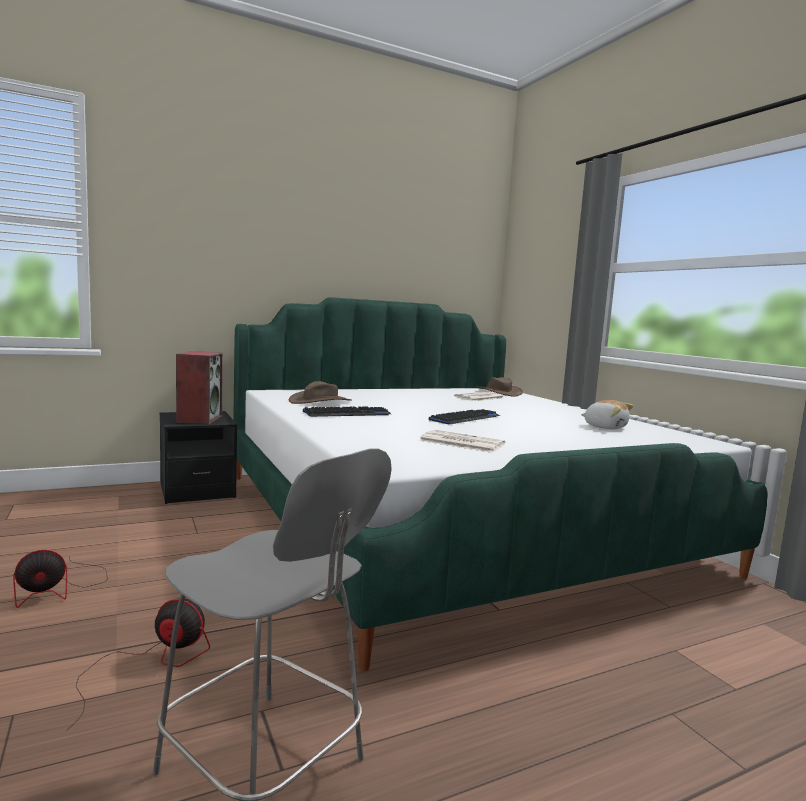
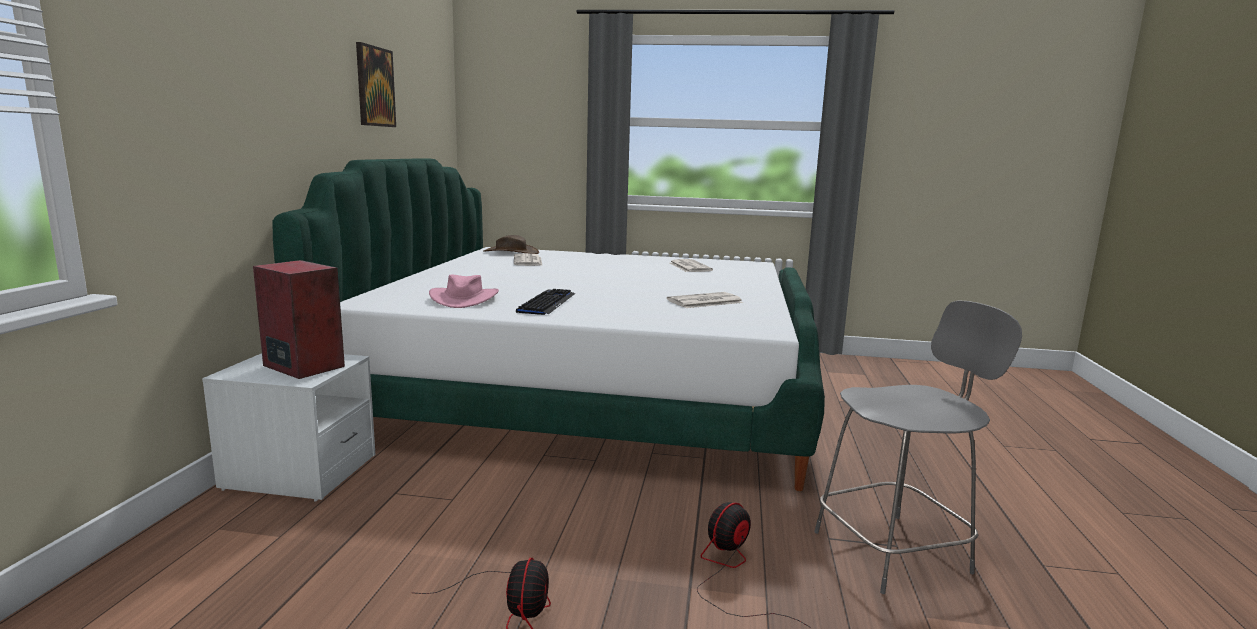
camera: 55 degrees left, 5 degrees up
(197, 490) = (300, 472): black nightstand -> white nightstand
(320, 401) = (464, 299): brown hat -> pink hat
(377, 247) = (375, 86): none -> picture
(465, 418) = (616, 283): keyboard -> none
(605, 427) = (689, 267): plush toy -> newspaper

